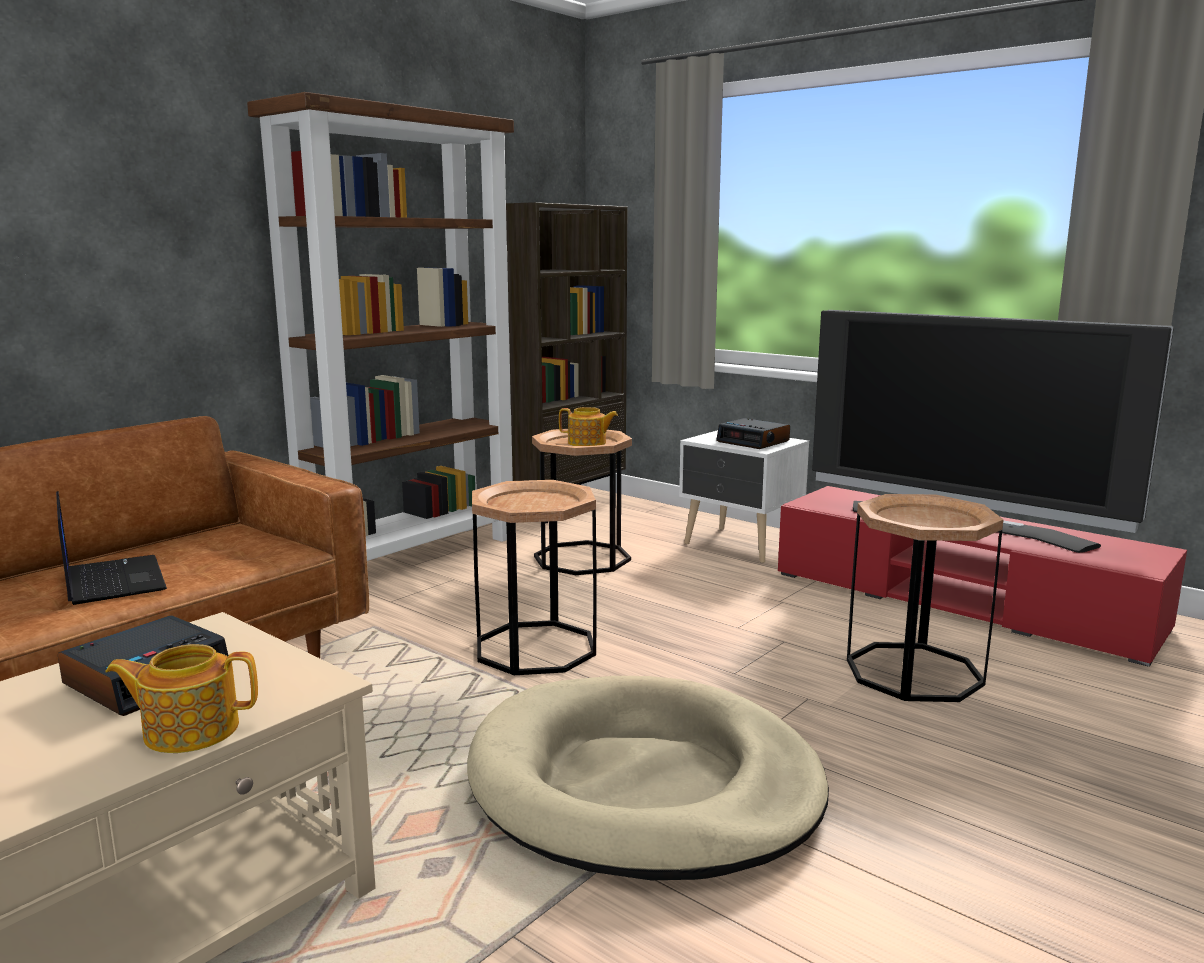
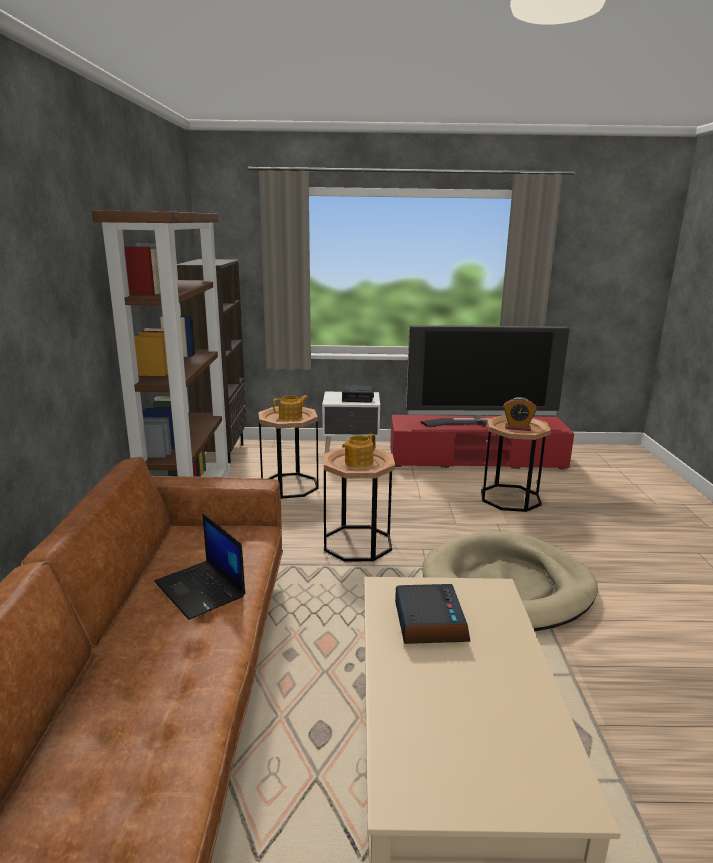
camera: 40 degrees left, 5 degrees up
(112, 580) = (201, 589): laptop -> laptop turned 150 degrees counterclockwise
(189, 730) = (507, 631): teapot -> teapot (358, 462)
(927, 518) = (517, 428): none -> alarm clock

